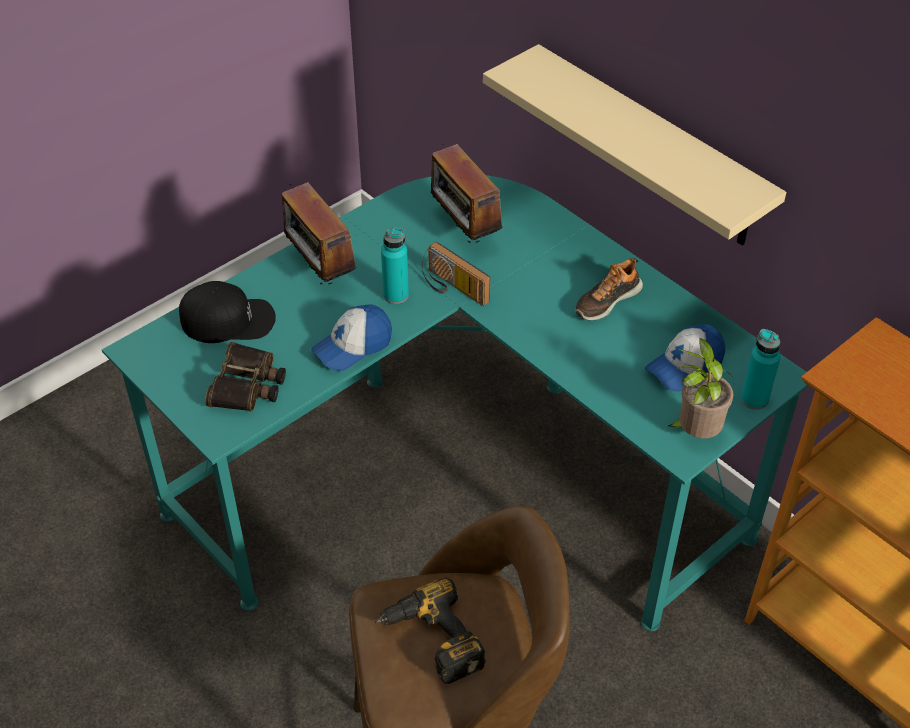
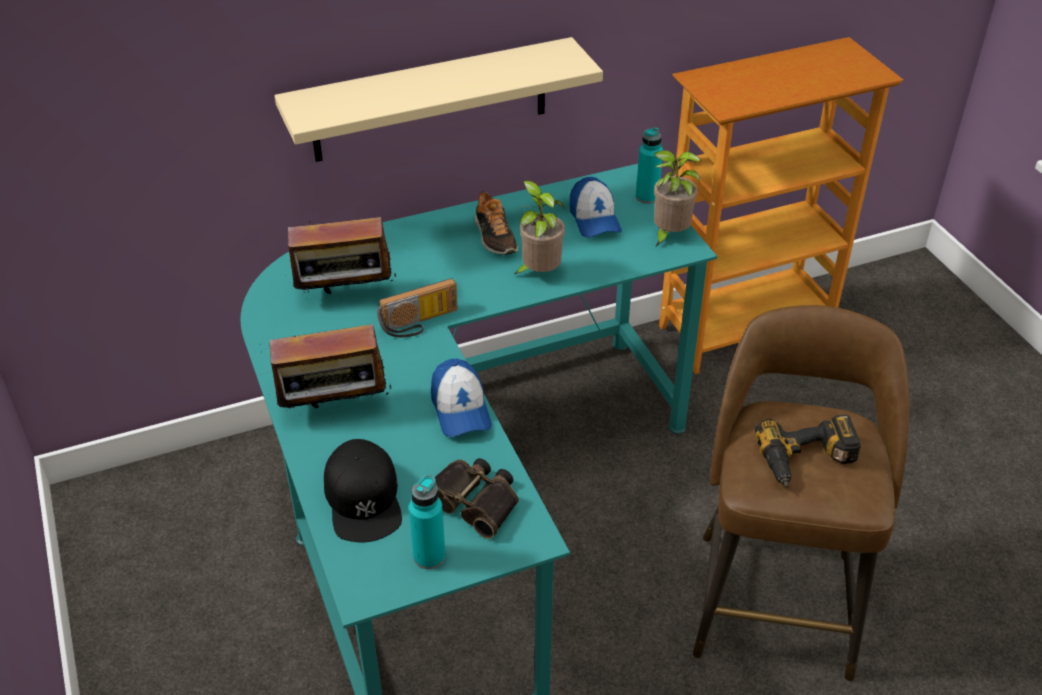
camera: 70 degrees left, 5 degrees down
(228, 320) = (363, 499): black cap -> black cap turned 150 degrees clockwise
(396, 295) = (406, 363): turquoise bottle -> turquoise bottle (429, 556)
(569, 347) = (538, 273): none -> potted plant

